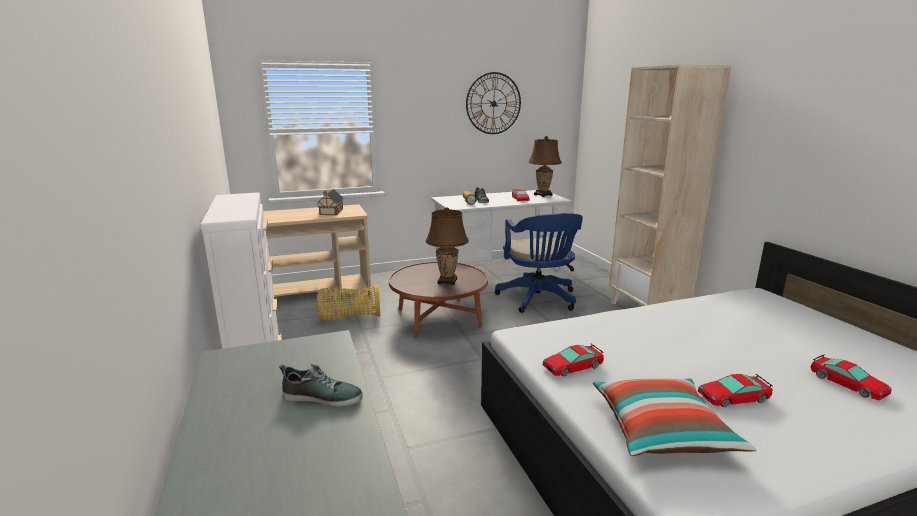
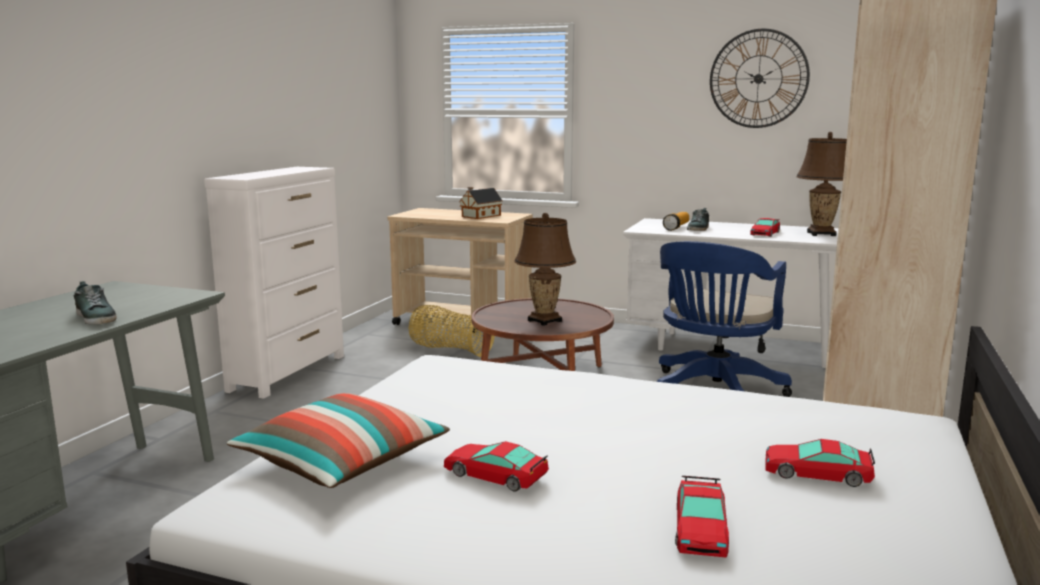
camera: 40 degrees right, 5 degrees down
(572, 366) = (408, 397): toy car -> toy car (817, 473)

